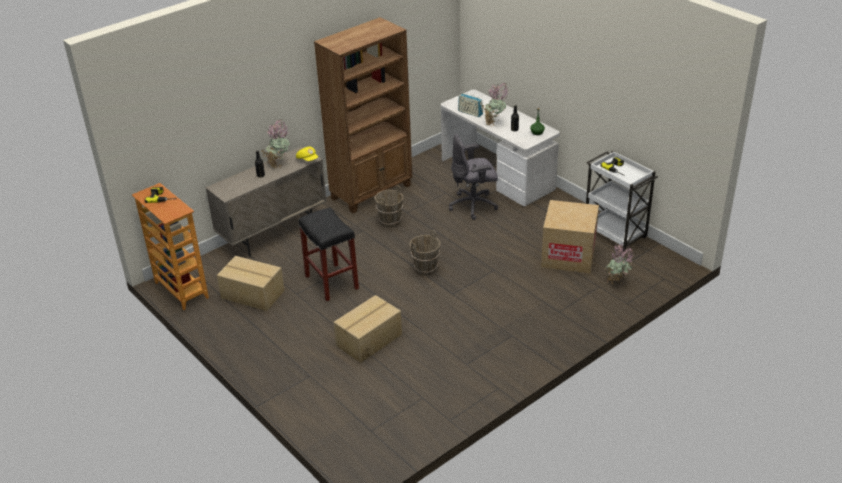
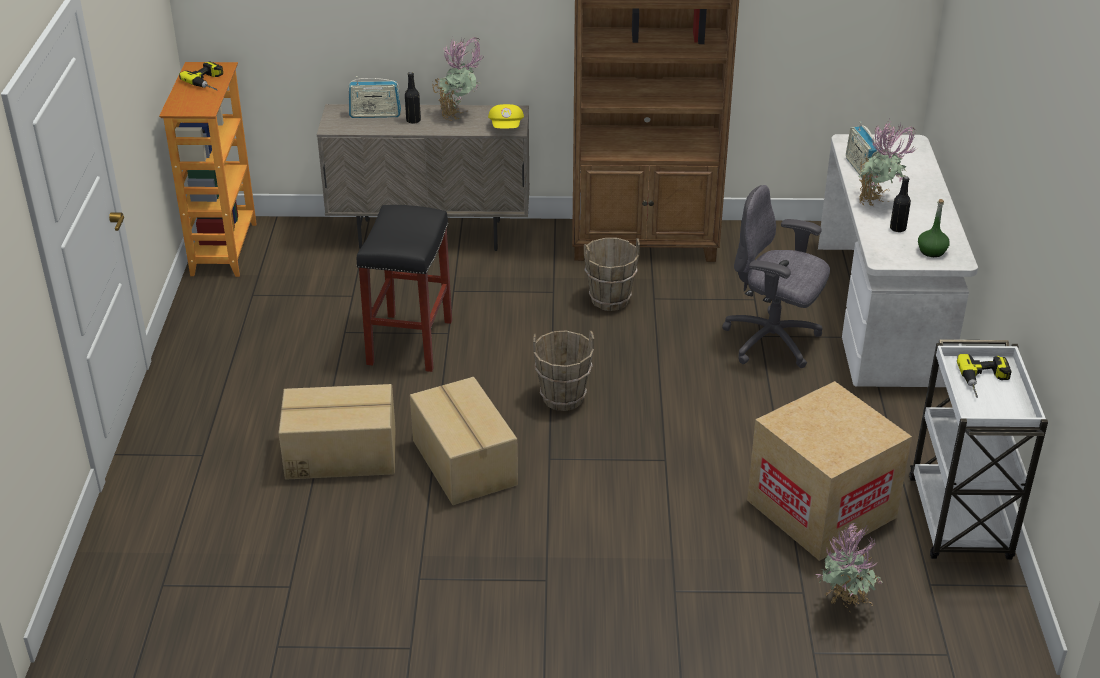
camera: 40 degrees right, 0 degrees up
(238, 181) = (375, 115): none -> radio
(252, 295) = (292, 302): cardboard box -> cardboard box (463, 463)

